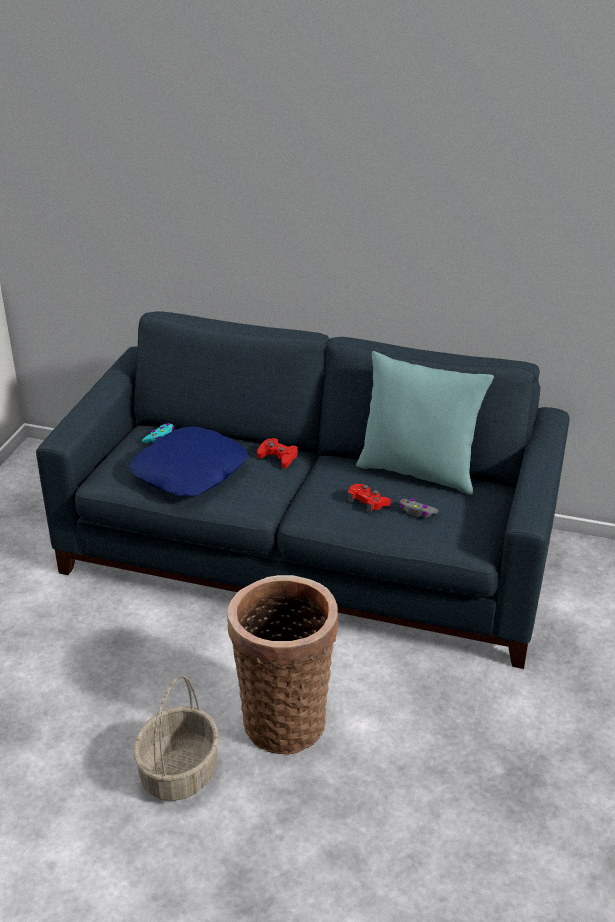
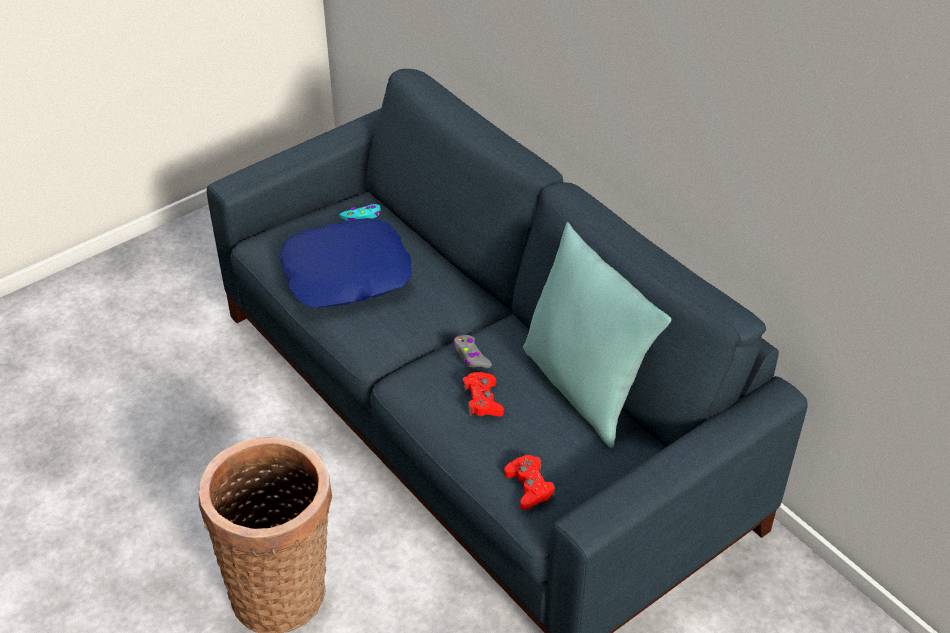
camera: 35 degrees right, 10 degrees up
(179, 773) = (143, 589): basket -> none
(278, 457) = (453, 297): red game controller -> red game controller (529, 486)
(417, 512) = (522, 439): grey game controller -> grey game controller (471, 356)

